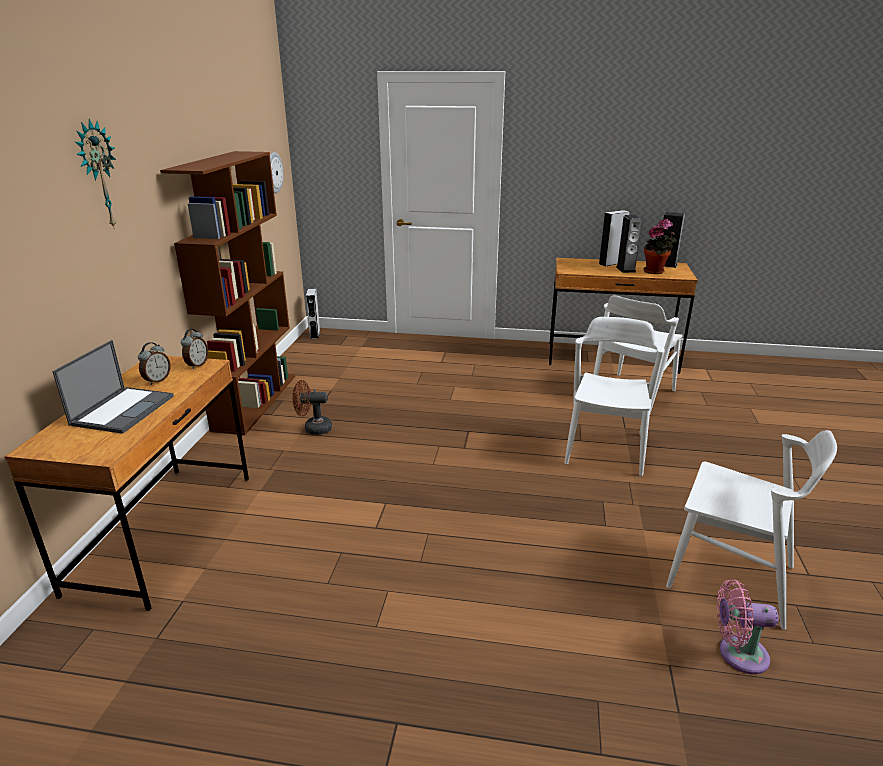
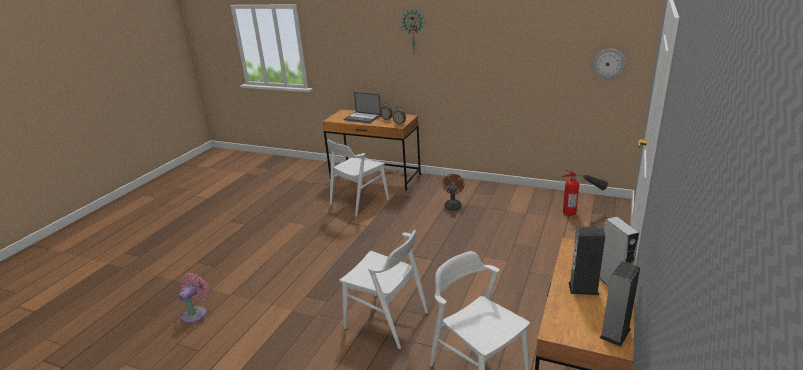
camera: 105 degrees right, 0 degrees up
(255, 401) = (492, 187): brown bookcase -> none
(315, 334) = (614, 202): grey speaker -> none
(336, 349) = (581, 211): none -> fire extinguisher
(655, 271) = (574, 311): potted plant -> none
(731, 577) = (234, 332): white chair -> white chair (359, 202)

